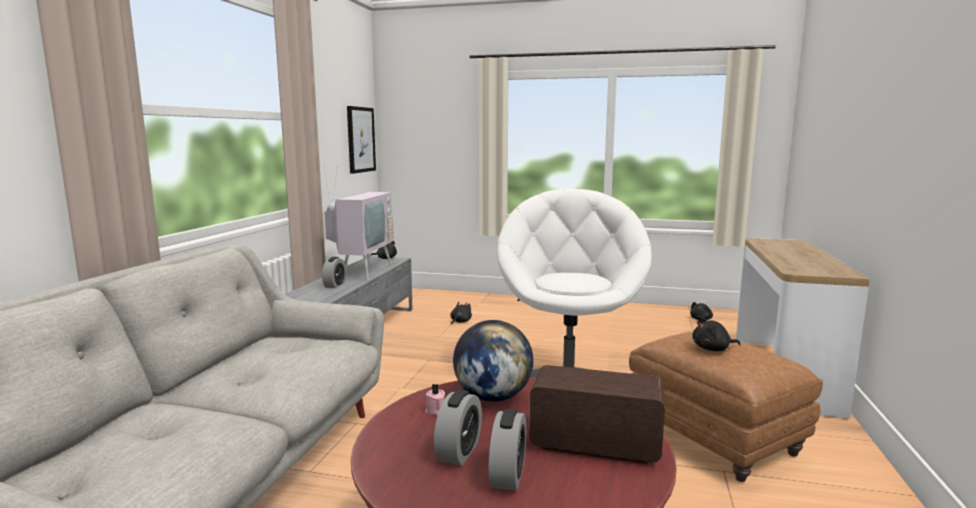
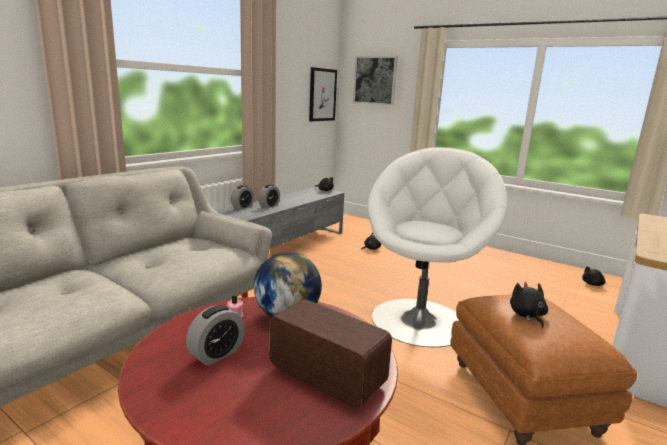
camera: 20 degrees right, 5 degrees up
(362, 271) = (298, 198): television -> none
(424, 119) = (375, 80): none -> picture
(508, 475) = (231, 383): alarm clock -> alarm clock (242, 207)
(713, 349) = (527, 315): black plush toy -> black plush toy turned 75 degrees clockwise

